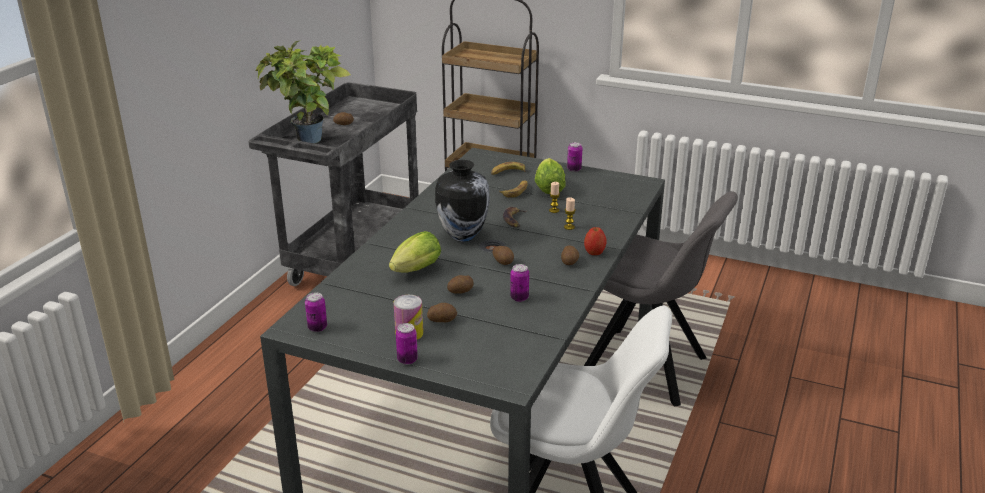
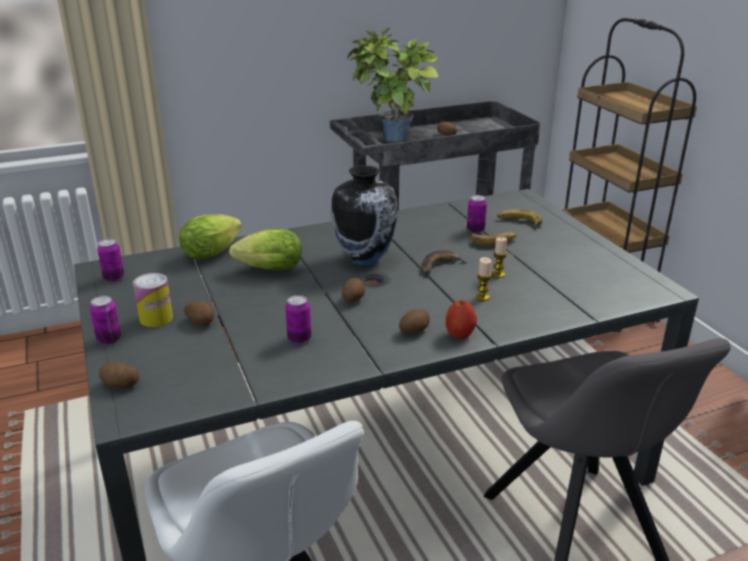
camera: 45 degrees right, 0 degrees up
(461, 291) = (265, 306): potato -> potato (120, 385)
(548, 188) = (534, 251): lettuce -> lettuce (214, 252)
(574, 169) = (598, 245): can -> can (475, 230)

